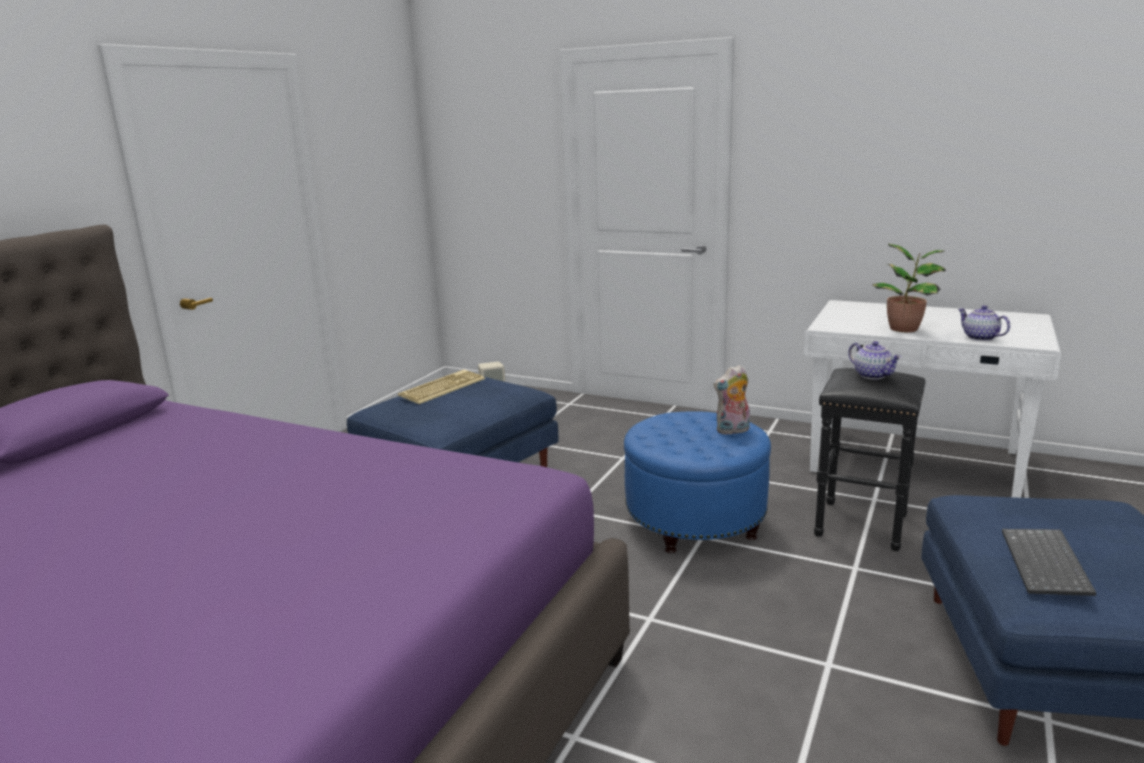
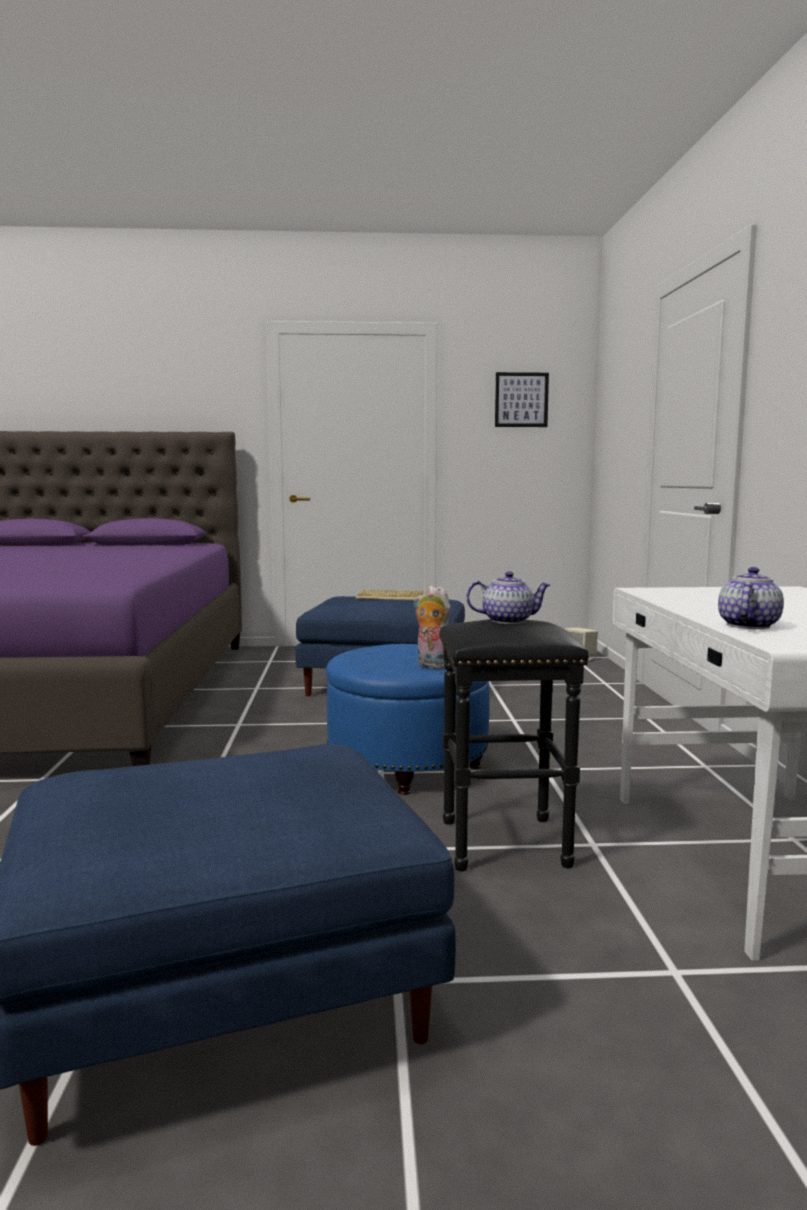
camera: 60 degrees right, 10 degrees down
(375, 143) = (521, 400): none -> picture
(873, 375) = (508, 621): teapot -> teapot turned 120 degrees counterclockwise
(906, 329) = (713, 606): potted plant -> none
(1047, 565) = (143, 776): keyboard -> none

